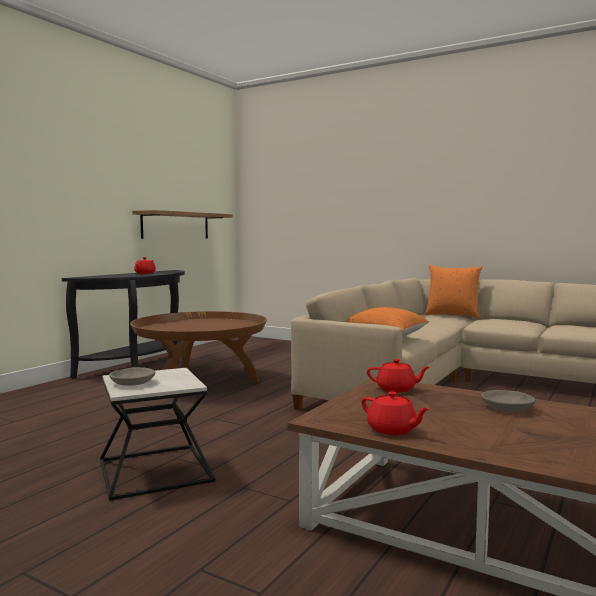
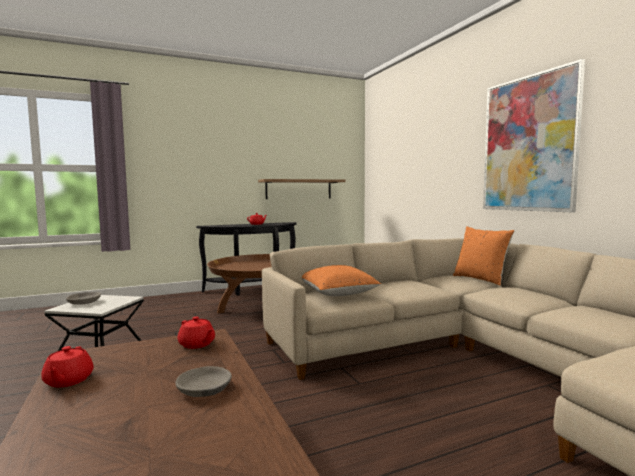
camera: 35 degrees right, 0 degrees up
(476, 187) = (528, 144): none -> picture

